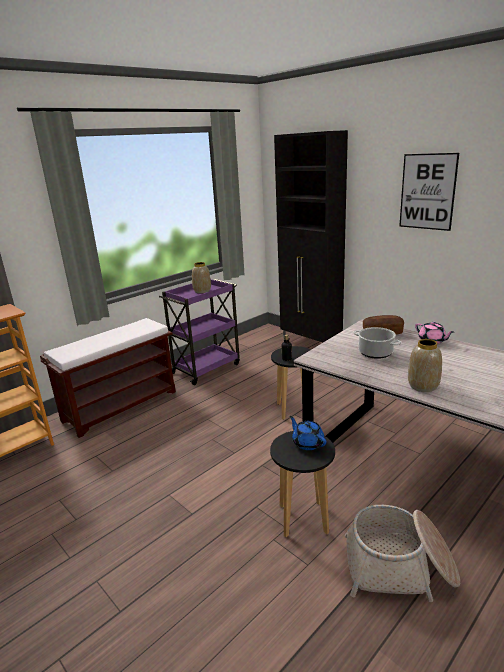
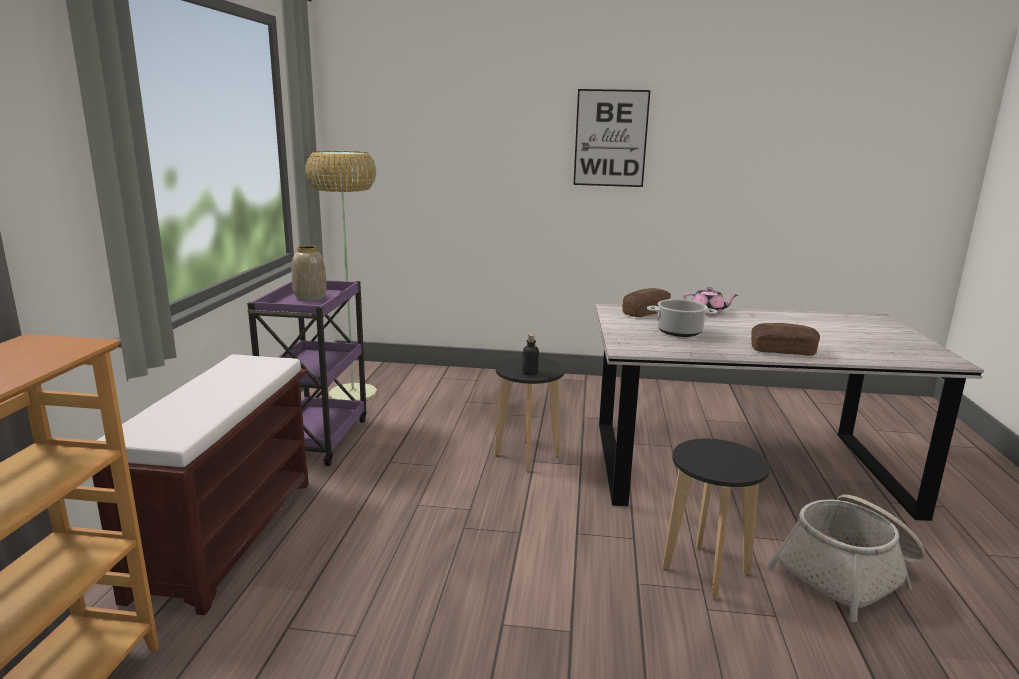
camera: 40 degrees left, 5 degrees down
(251, 346) = (353, 393): none -> floor lamp
(307, 443) = (715, 451): blue teapot -> none
(311, 344) = (440, 373): black cabinet -> none
(422, 386) = (782, 351): vase -> bread

